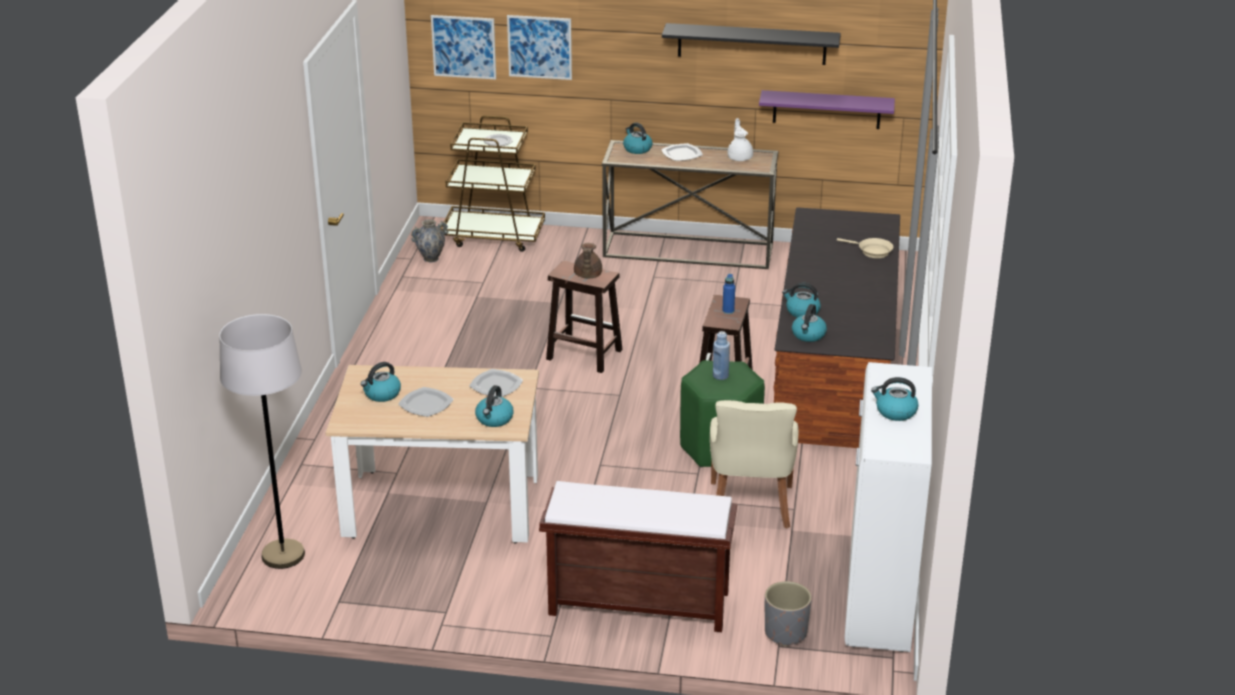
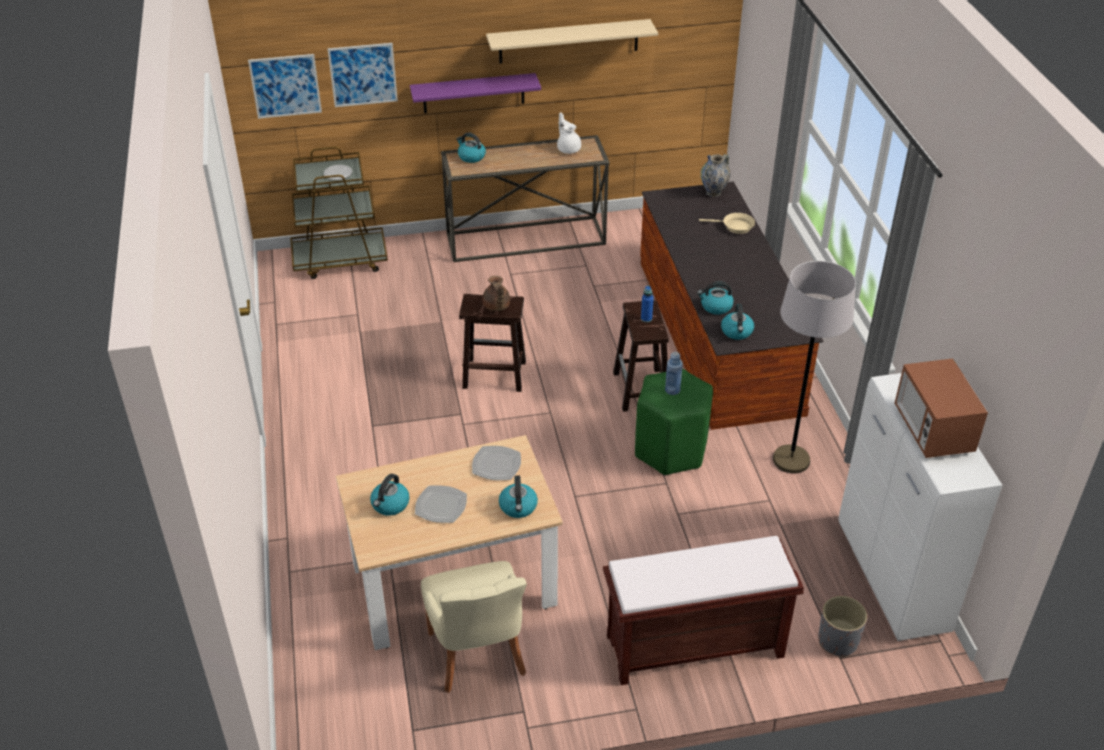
camera: 20 degrees left, 10 degrees up
(283, 555) = (328, 689): grey floor lamp -> grey floor lamp (791, 460)
(431, 259) = (293, 298): vase -> vase (713, 193)
(681, 154) = (514, 155): plate -> none
(750, 507) = (731, 508): beige chair -> beige chair (478, 656)
(752, 44) = (568, 41): black shelf -> beige shelf
(826, 109) = (638, 90): purple shelf -> purple shelf (473, 93)
(895, 412) = (932, 430): kettle -> microwave

